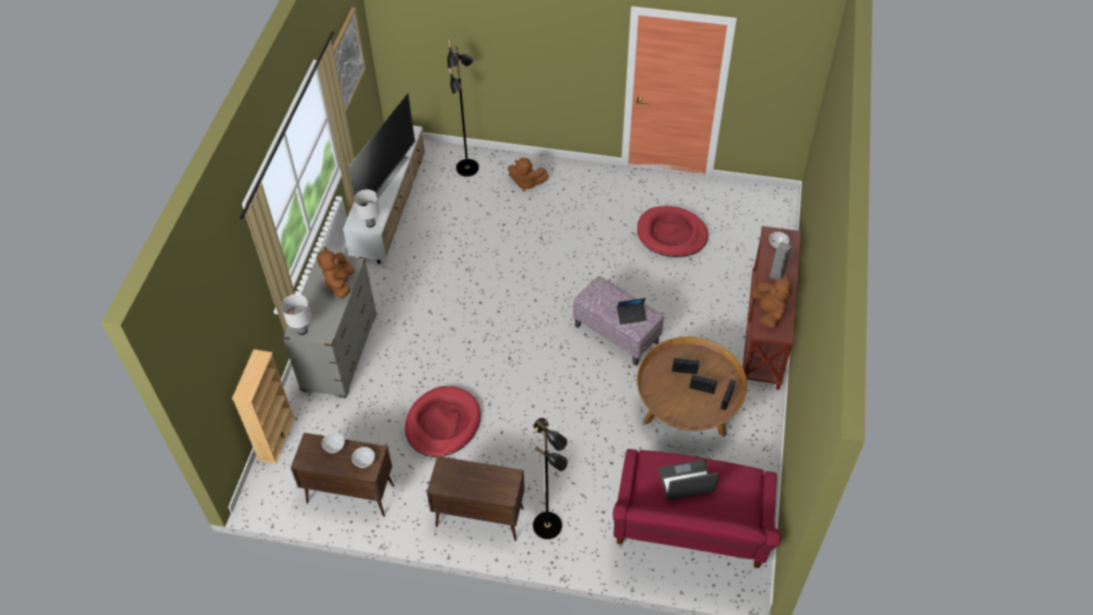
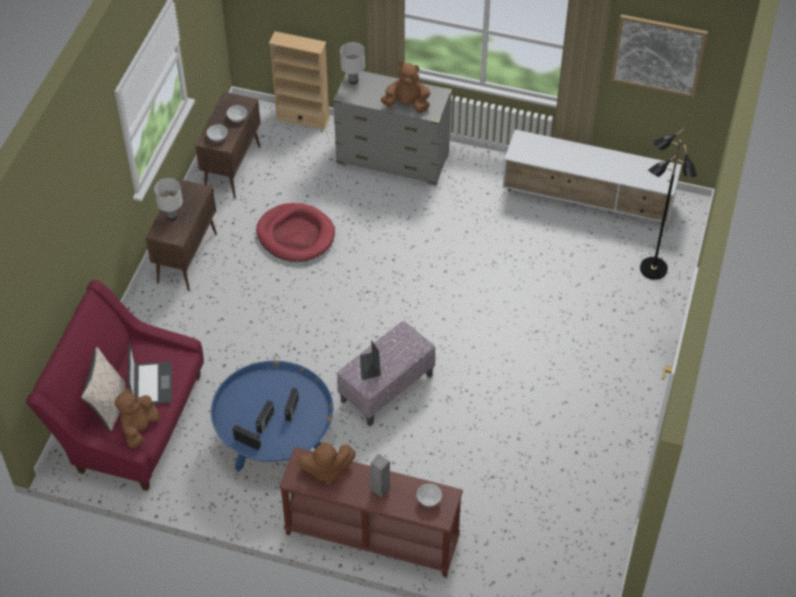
camera: 95 degrees right, 0 degrees up
(370, 223) = (520, 150): white table lamp -> white table lamp (172, 216)
(383, 177) = (590, 161): television -> none
(526, 183) = (627, 324): brown plush toy -> brown plush toy (139, 429)
(548, 525) = (166, 308): black floor lamp -> none
(671, 234) = (534, 462): red dog bed -> none
(686, 409) = (275, 440): brown coffee table -> blue coffee table
(718, 514) = (109, 406): none -> beige pillow

